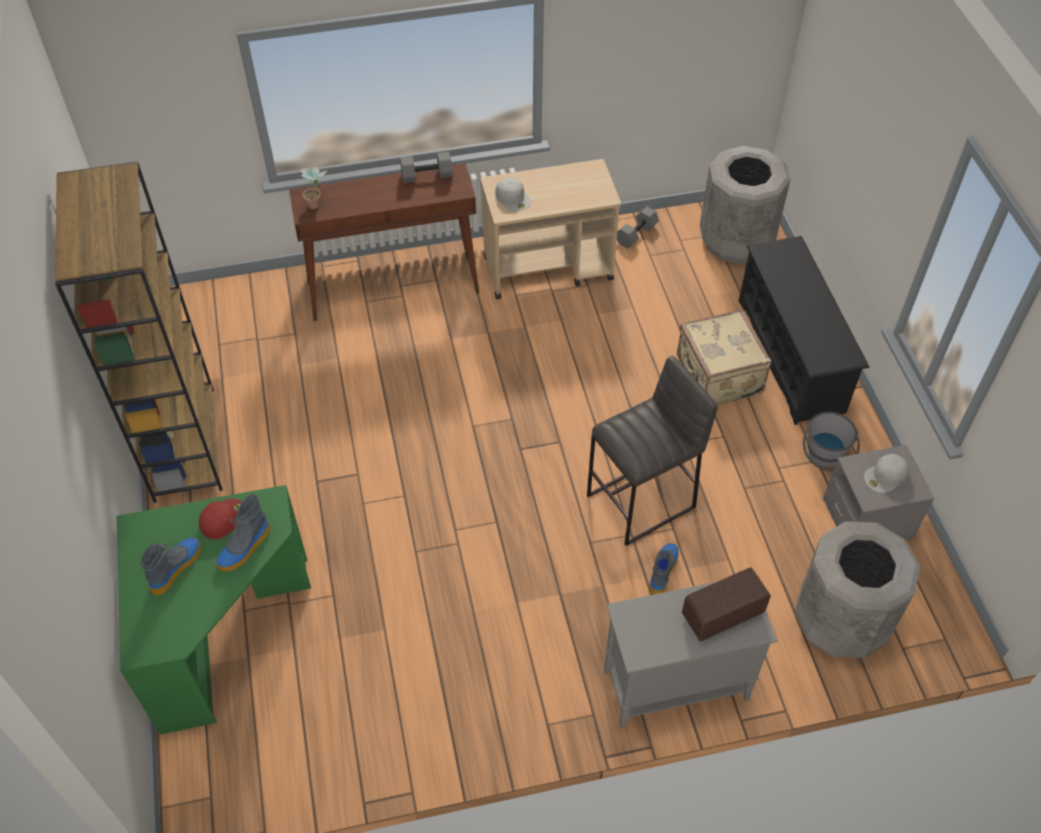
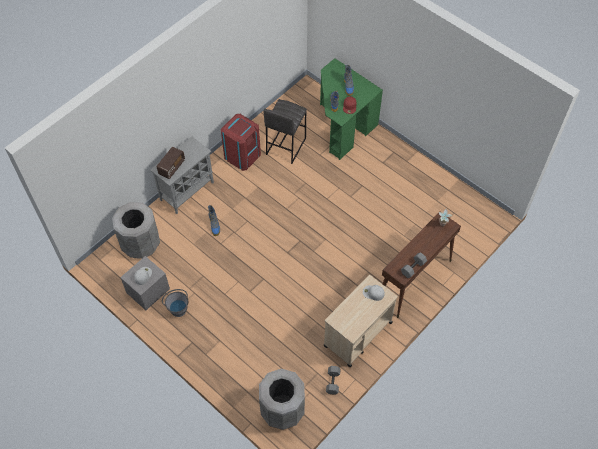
camera: 145 degrees right, 5 degrees up
(184, 443) = (422, 170): brown bookcase -> none
(494, 700) = (242, 155): none -> red trash can
(642, 501) = (239, 247): grey stool -> grey stool (285, 146)
(717, 376) = (244, 322): beige suitcase -> none
(791, 356) = (218, 353): black shoe rack -> none

